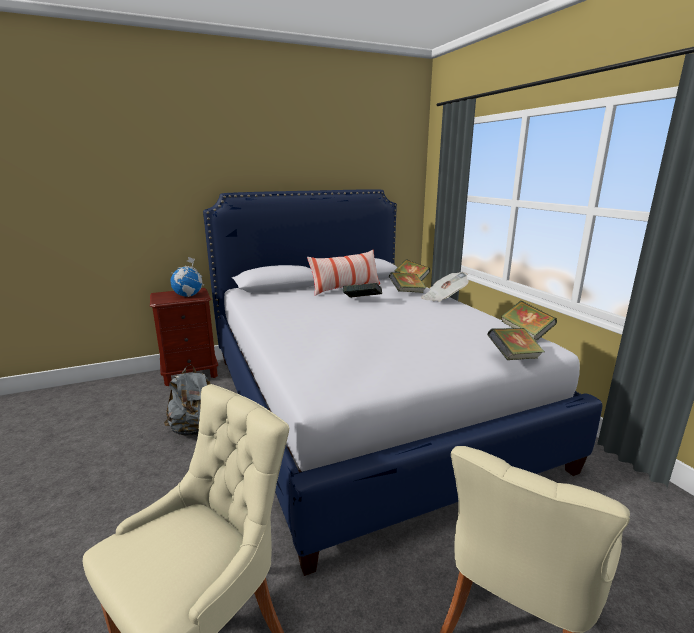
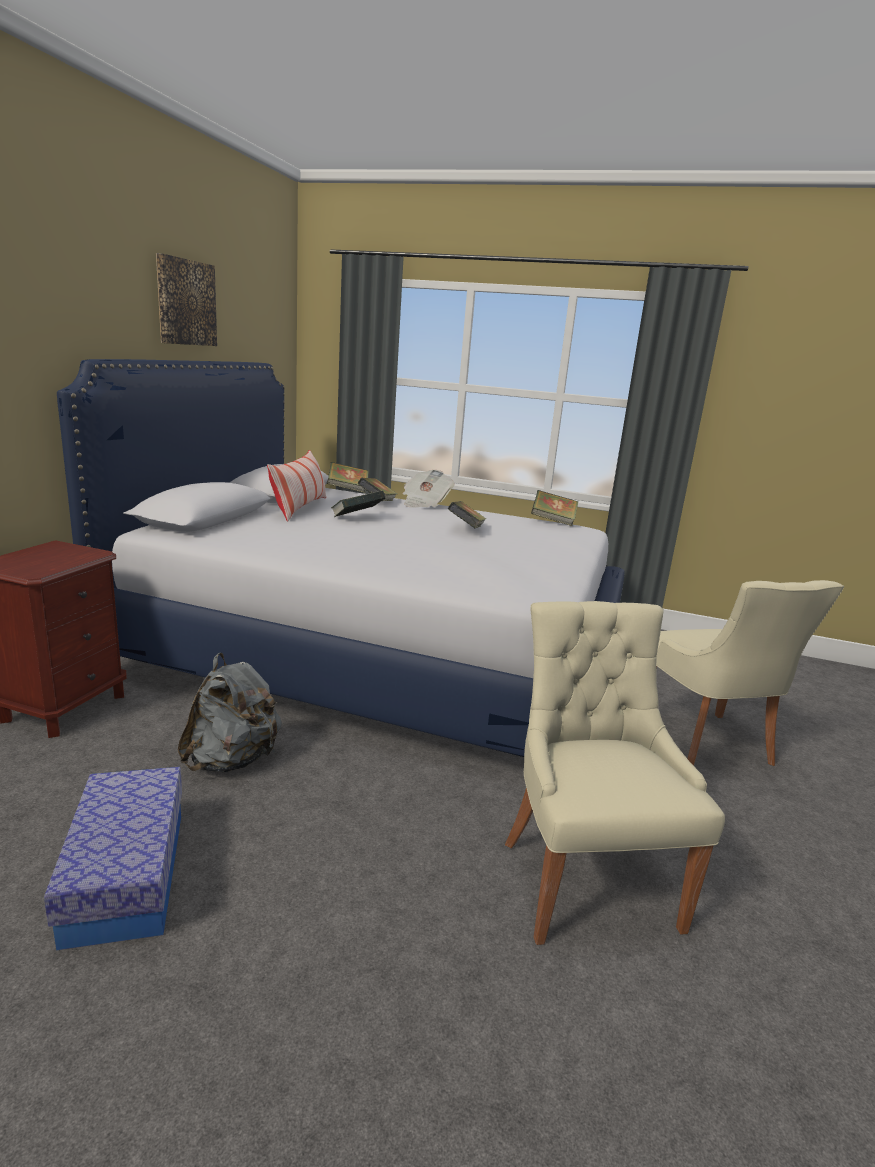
camera: 50 degrees left, 0 degrees up
(84, 460) = (126, 875): none -> storage box
(189, 296) = (67, 555): globe -> none
(310, 155) = (185, 302): none -> picture
(513, 358) = (587, 541): book -> book (466, 529)

